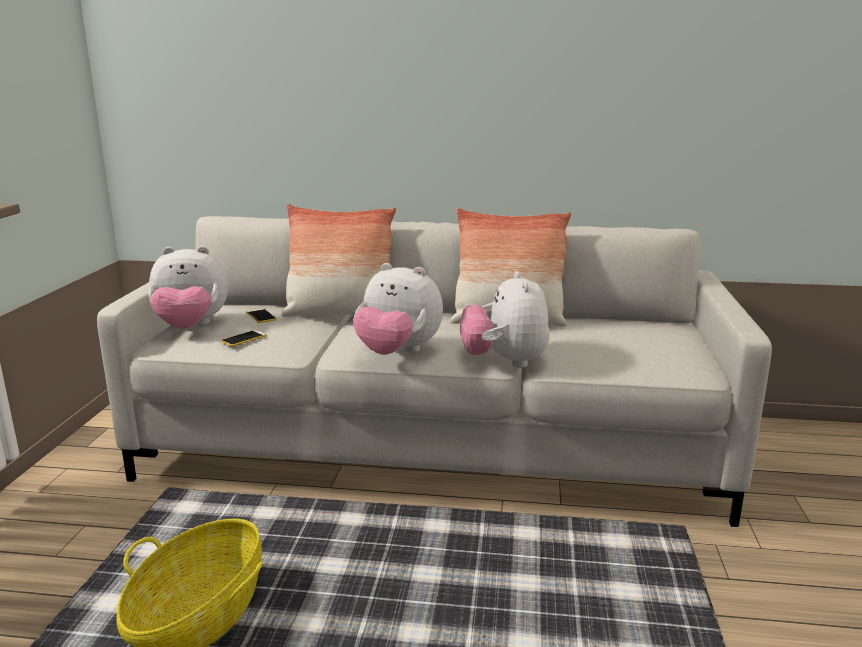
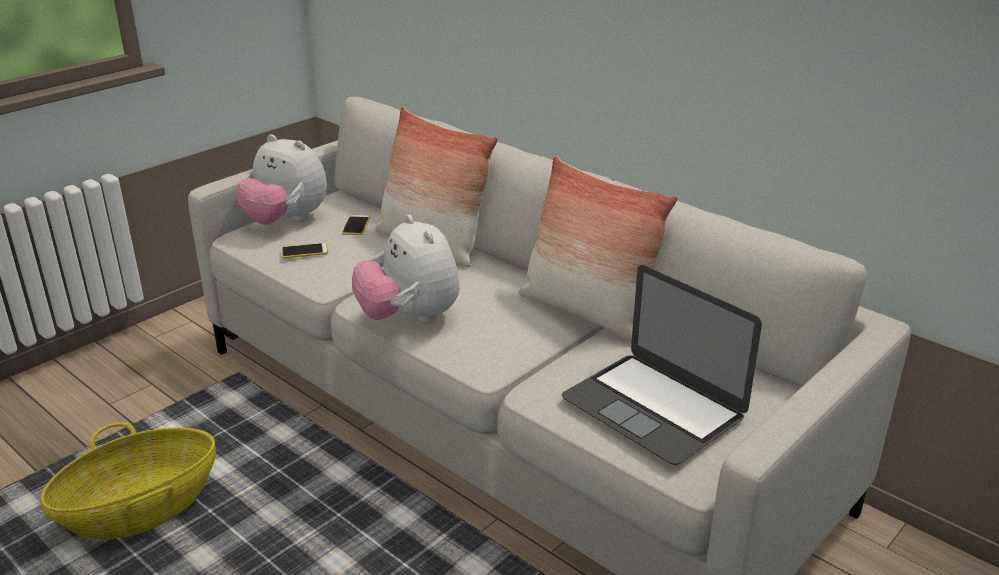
camera: 35 degrees right, 10 degrees up
(505, 362) = (505, 368): plush toy -> none
(629, 350) = (653, 407): none -> laptop

